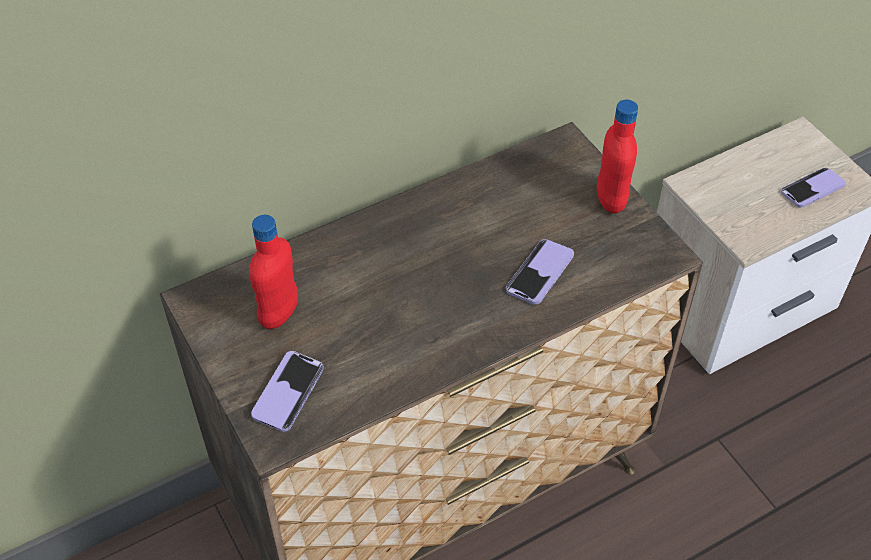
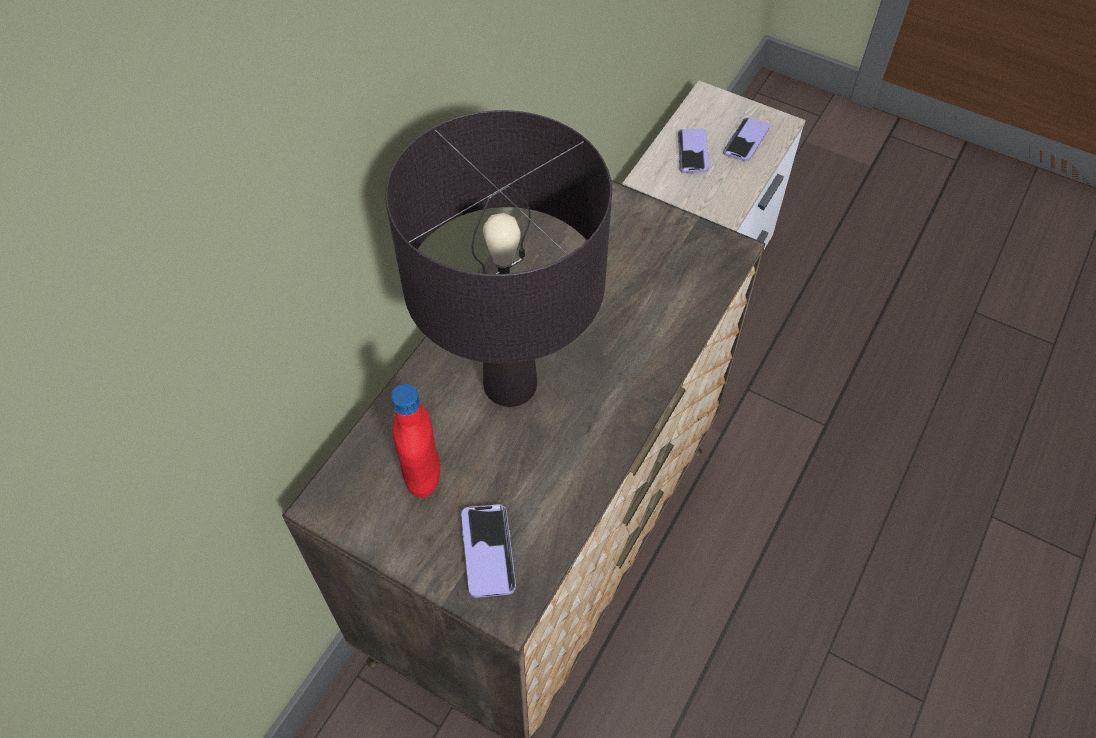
camera: 30 degrees left, 5 degrees up
(394, 278) = (509, 385): none -> black table lamp
(540, 273) = (637, 318): phone -> phone (692, 152)
(610, 199) = (650, 220): red bottle -> none

